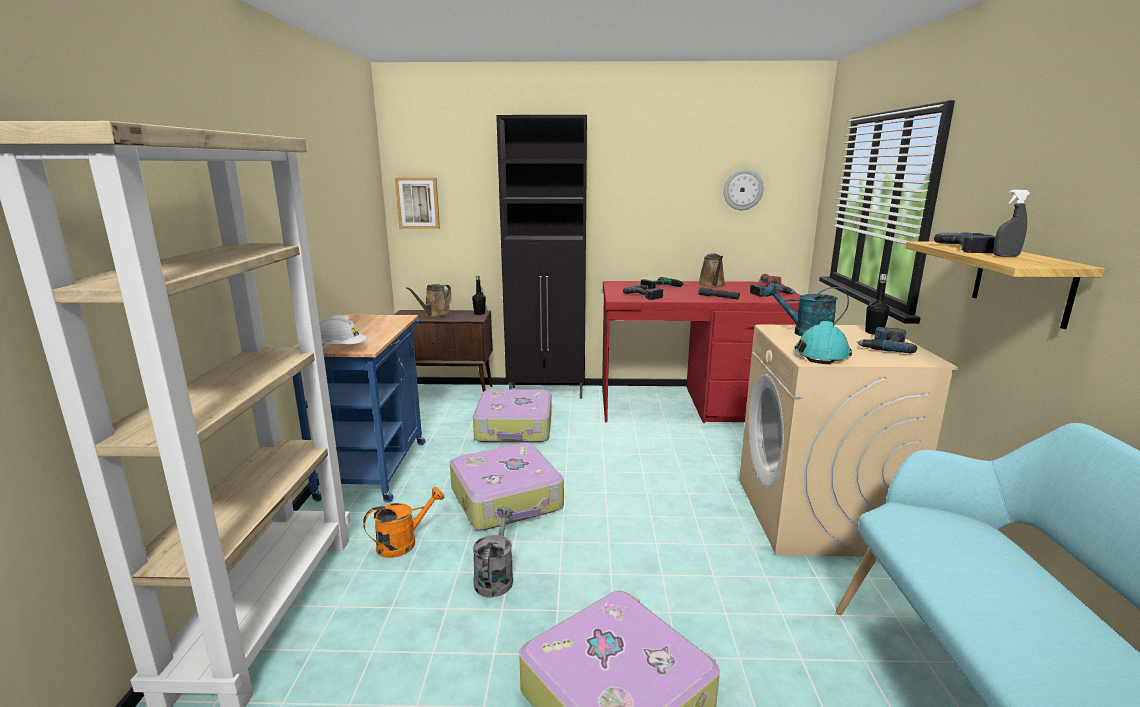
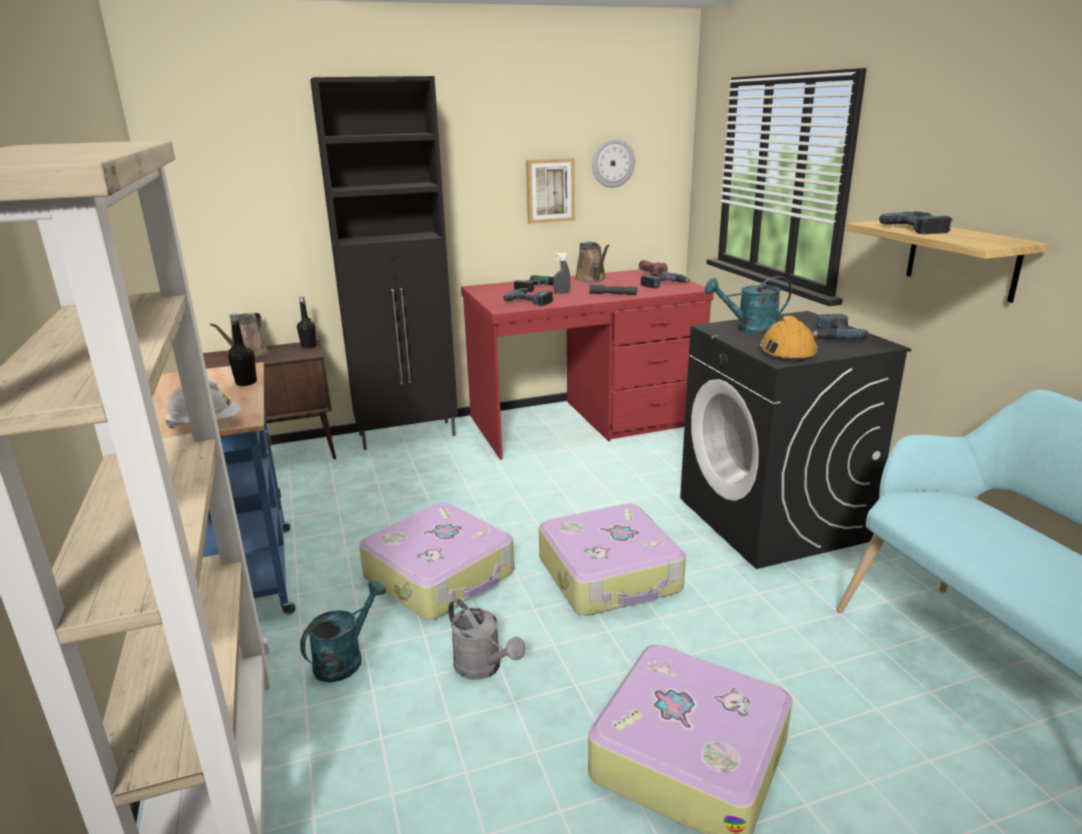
camera: 20 degrees left, 5 degrees up
(403, 543) = (345, 658): orange watering can -> turquoise watering can
(418, 203) = (198, 202): picture -> picture (550, 190)
(495, 576) = (483, 668): grey watering can -> grey watering can turned 150 degrees clockwise
(515, 428) = (395, 486): suitcase -> suitcase (610, 575)
(818, 515) = (772, 519): beige washing machine -> black washing machine
(822, 354) = (786, 352): turquoise hard hat -> orange hard hat
(874, 332) = (810, 320): black bottle -> black bottle (246, 383)
(1005, 256) = (958, 236): grey spray bottle -> grey spray bottle (562, 293)

